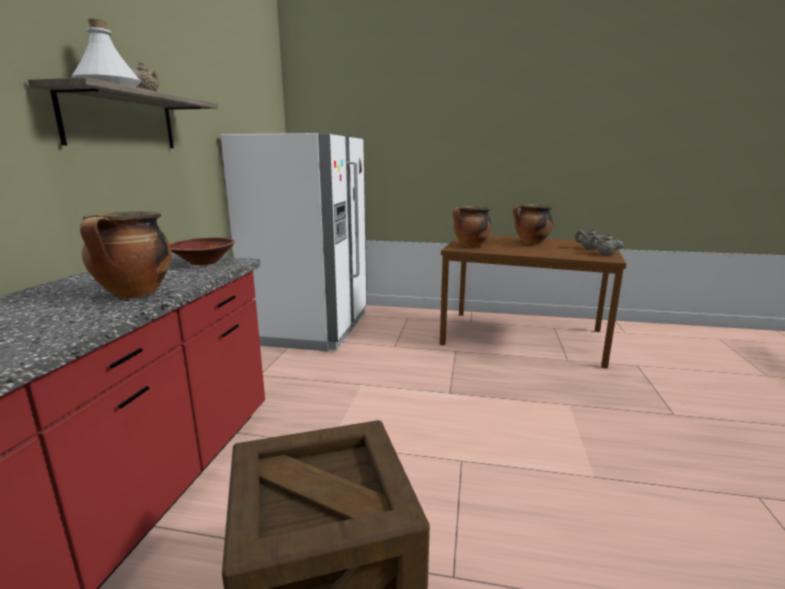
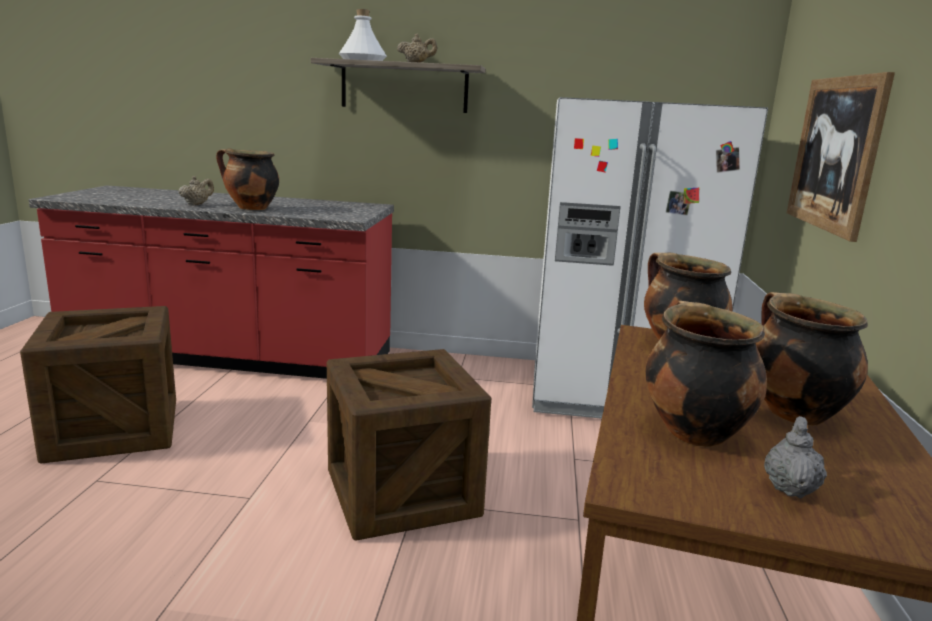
camera: 85 degrees right, 0 degrees up
(204, 262) = (349, 213): brown bowl -> none
(388, 159) = (835, 153): none -> picture
(441, 397) = (402, 493): none -> crate
(560, 251) = (692, 431): none -> cooking pot
(604, 254) = (698, 493): beige teapot -> beige teapot (197, 204)

